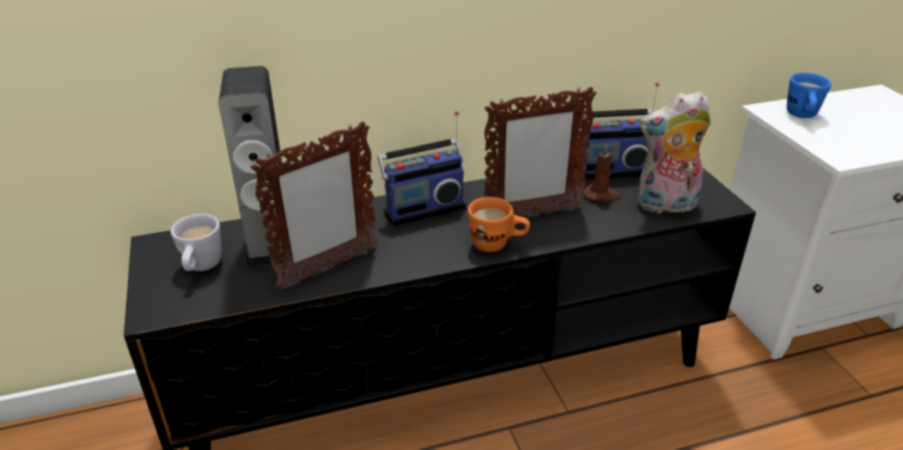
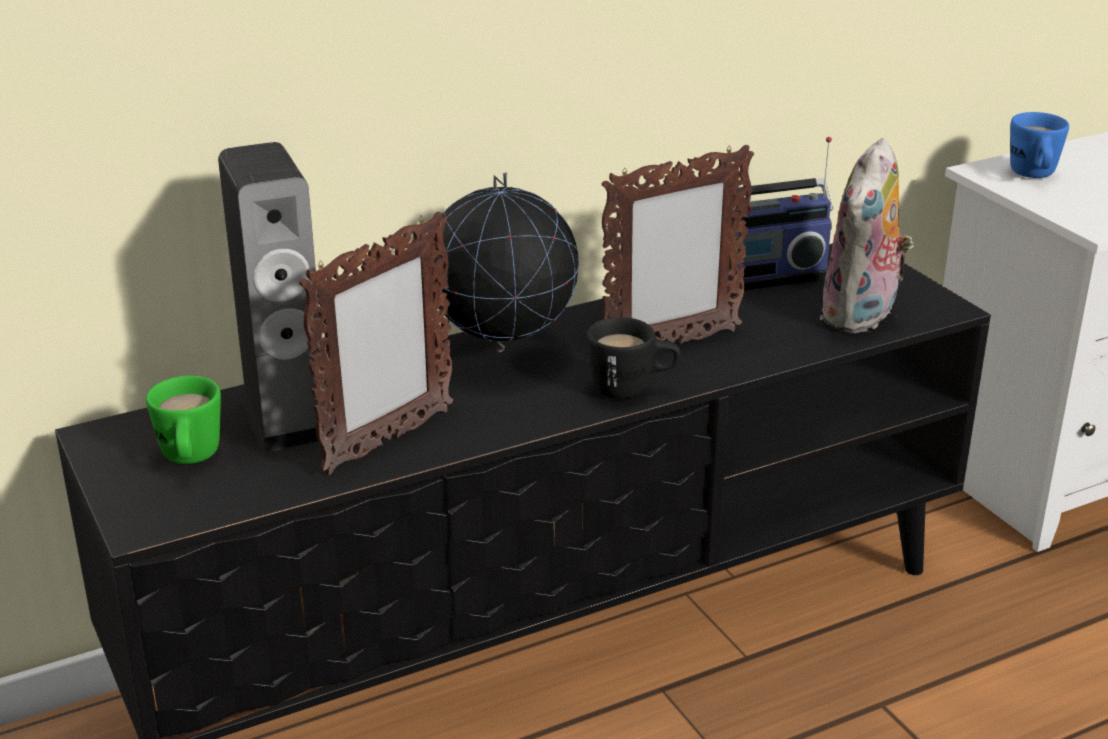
camera: 10 degrees left, 5 degrees down
(201, 268) = (190, 460): white mug -> green mug
(423, 208) = (503, 351): radio -> globe
(497, 245) = (632, 389): orange mug -> black mug
(601, 195) = (764, 311): brown candle -> none
(665, 206) = (862, 317): plush toy -> plush toy turned 45 degrees counterclockwise

